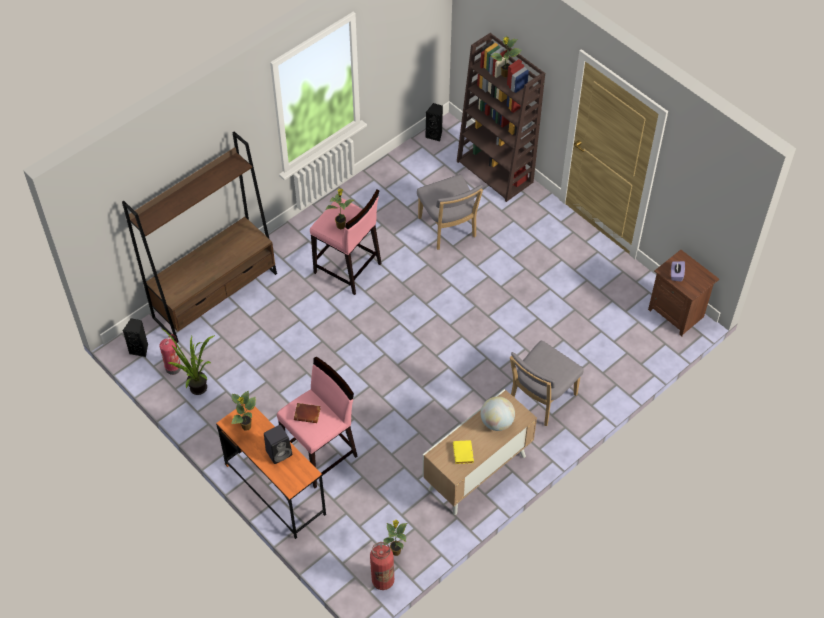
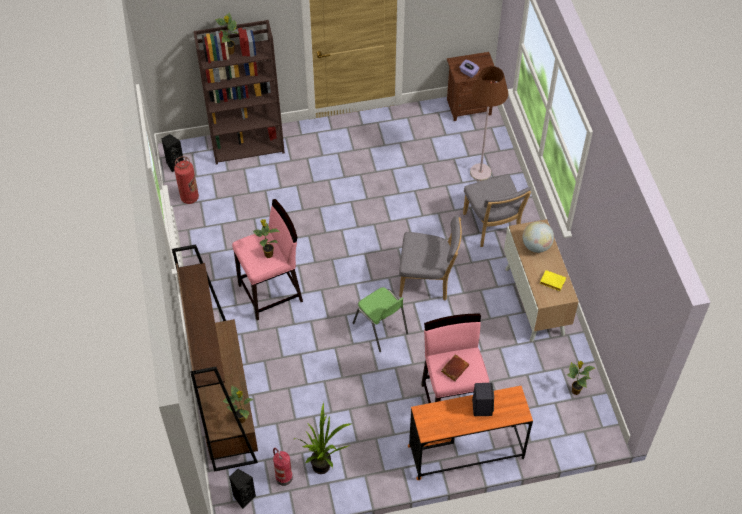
camera: 60 degrees left, 0 degrees up
(246, 427) = (440, 420): potted plant -> potted plant (242, 419)
(364, 365) = (380, 329): none -> green chair
(383, 580) = (598, 413): fire extinguisher -> fire extinguisher (189, 198)
(448, 229) = (283, 204): grey chair -> grey chair (427, 281)
(600, 360) = (480, 172): none -> brown floor lamp

